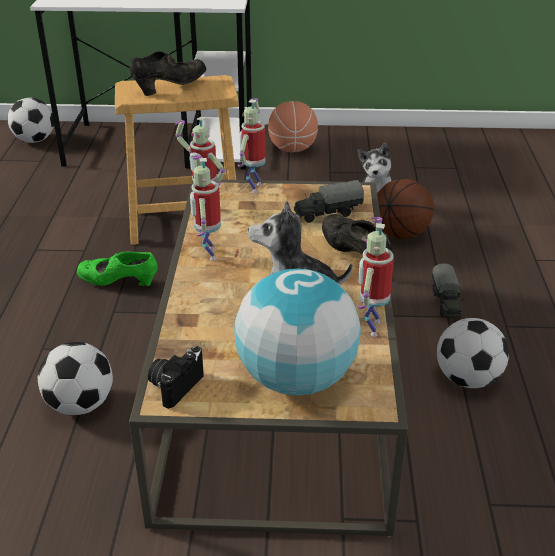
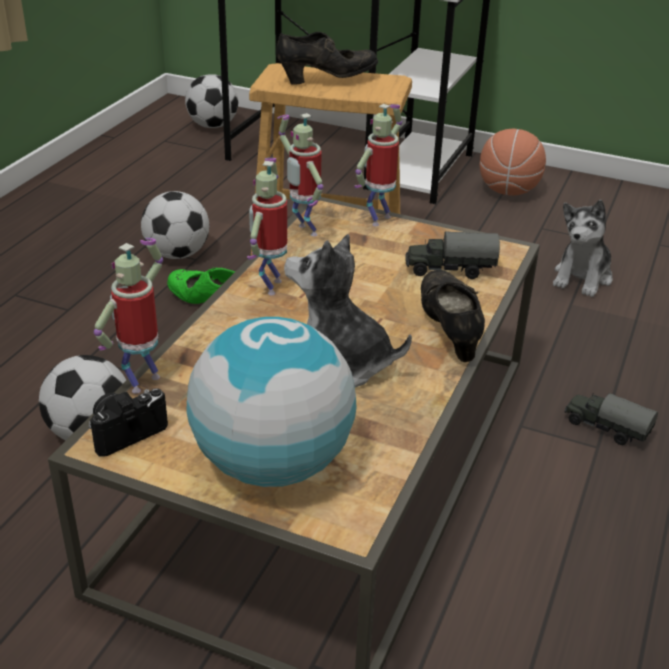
camera: 20 degrees right, 0 degrees up
(371, 327) = (411, 425): toy robot -> toy robot (142, 381)
(400, 234) = (592, 325): basketball -> none
(446, 303) = (605, 428): toy truck -> toy truck turned 105 degrees clockwise
(467, 379) = (579, 536): football -> football (177, 254)

